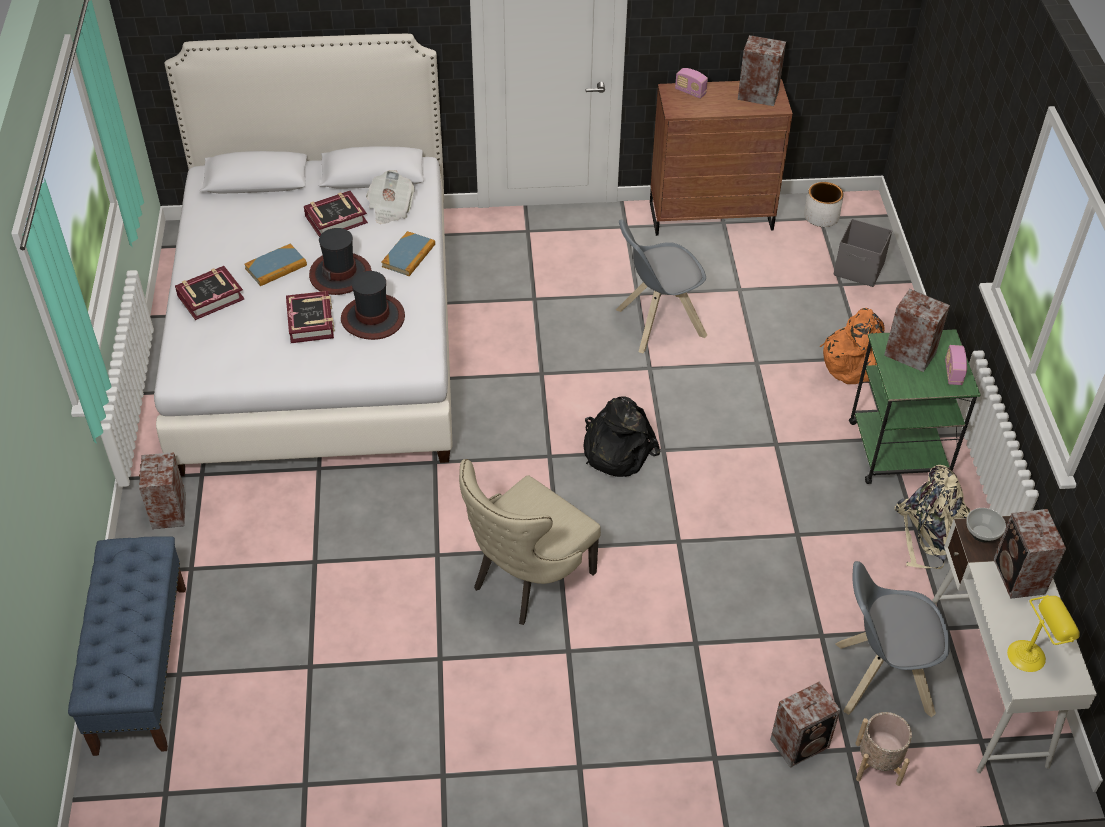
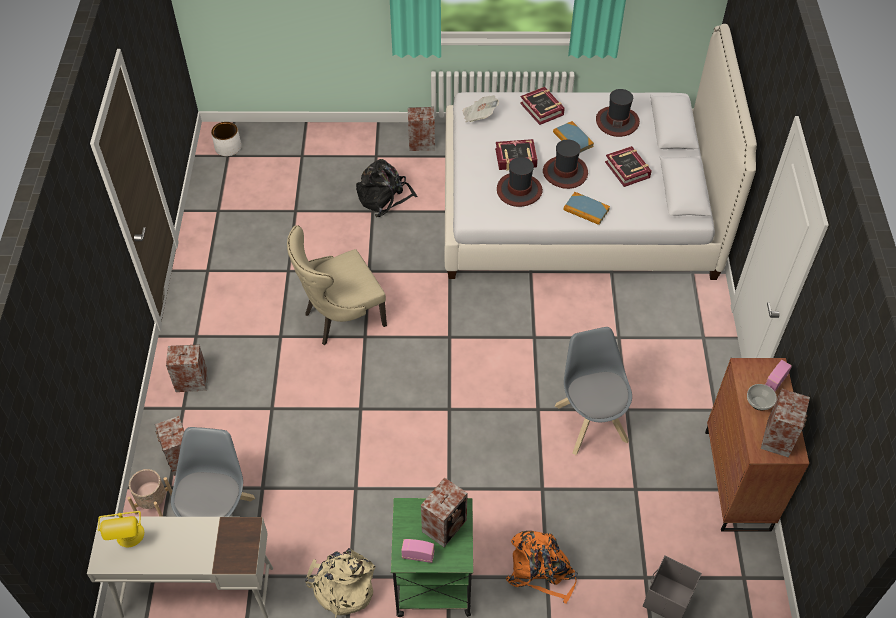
camera: 95 degrees right, 5 degrees up
(141, 667) = (309, 140): blue bench -> none
(242, 227) = (617, 121): none -> hat
(390, 208) = (641, 200): newspaper -> newspaper (479, 116)
(527, 579) = (341, 318): beige chair -> beige chair turned 75 degrees counterclockwise
(616, 450) = (451, 378): black backpack -> black backpack (384, 197)
(821, 217) = (745, 578): white planter -> white planter (228, 147)
(981, 533) = (244, 533): bowl -> bowl (758, 403)
(1019, 578) = (197, 548): speaker -> speaker (190, 381)

